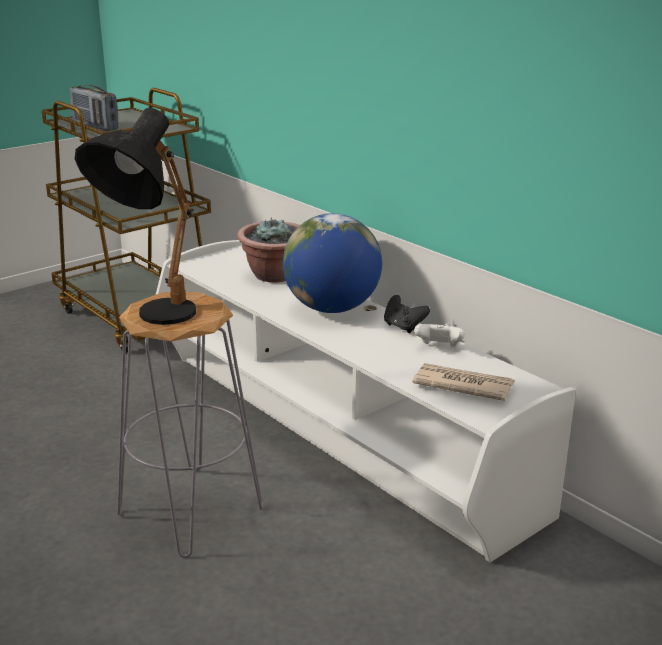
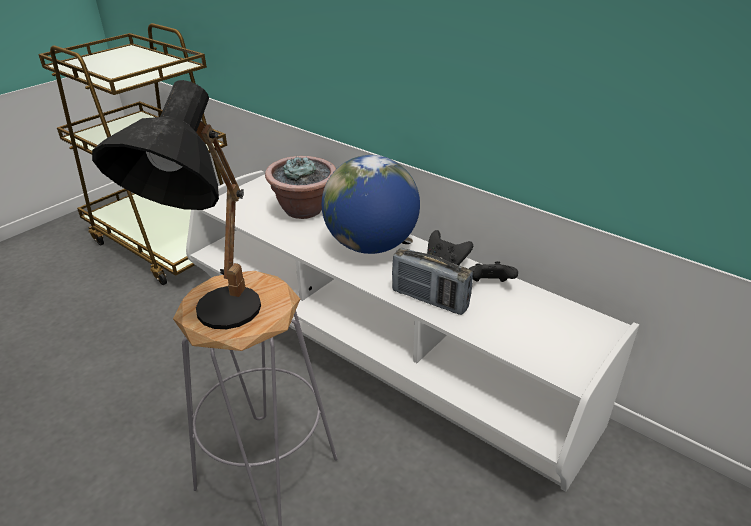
camera: 10 degrees left, 10 degrees up
(95, 126) = (99, 69): radio -> radio (429, 299)
(439, 348) = (489, 285): white game controller -> black game controller
(462, 385) = (530, 331): newspaper -> none

